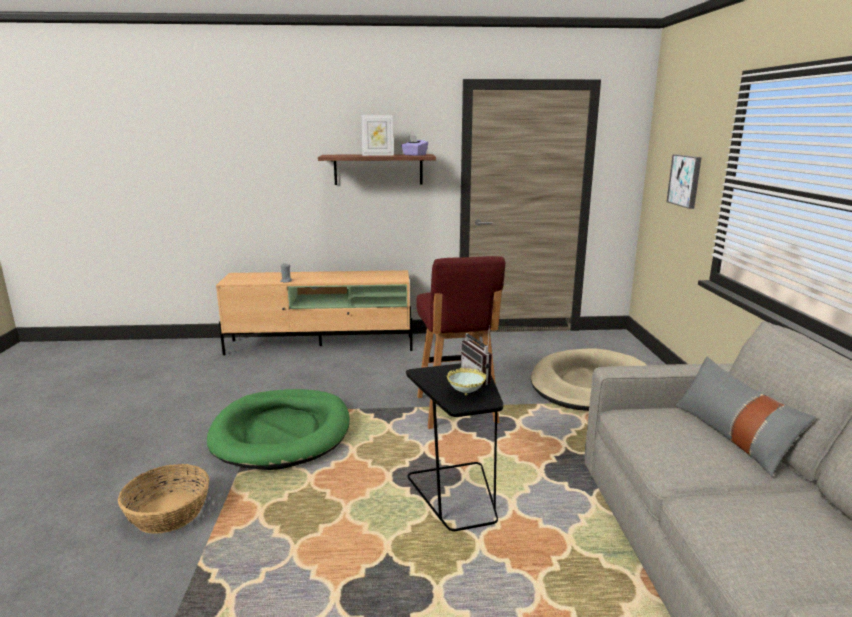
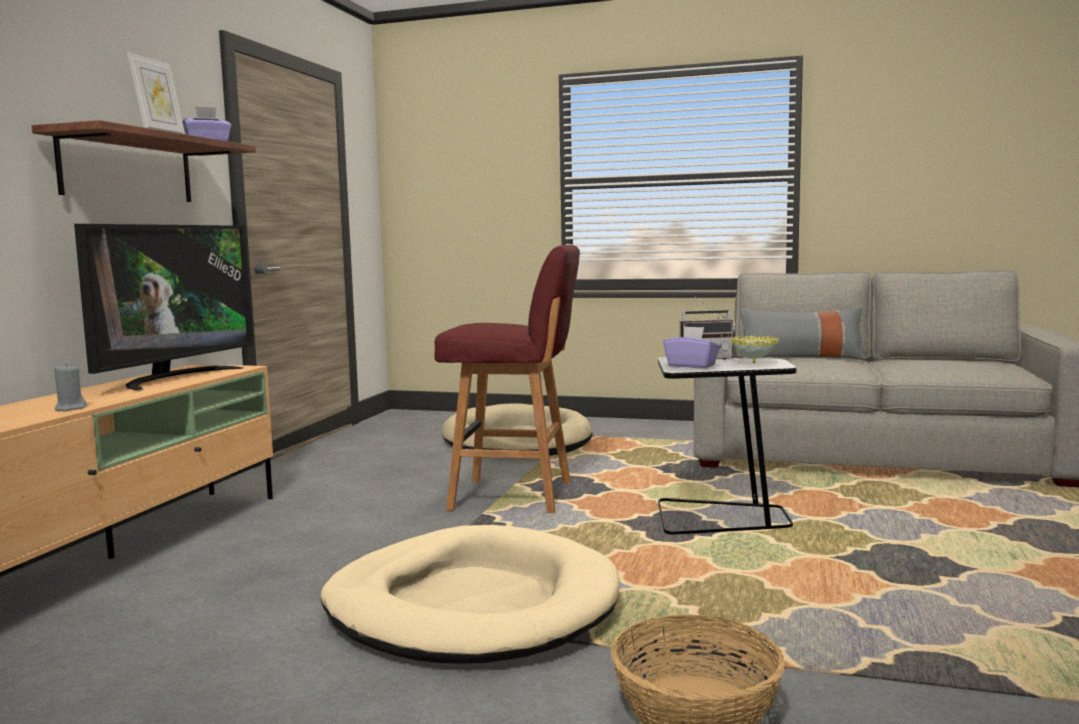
camera: 70 degrees left, 10 degrees down
(282, 433) = (471, 605): green dog bed -> beige dog bed
(362, 277) = (174, 378): none -> television
(439, 375) = (691, 366): none -> purple tissue box
(685, 180) = (481, 195): picture -> none

